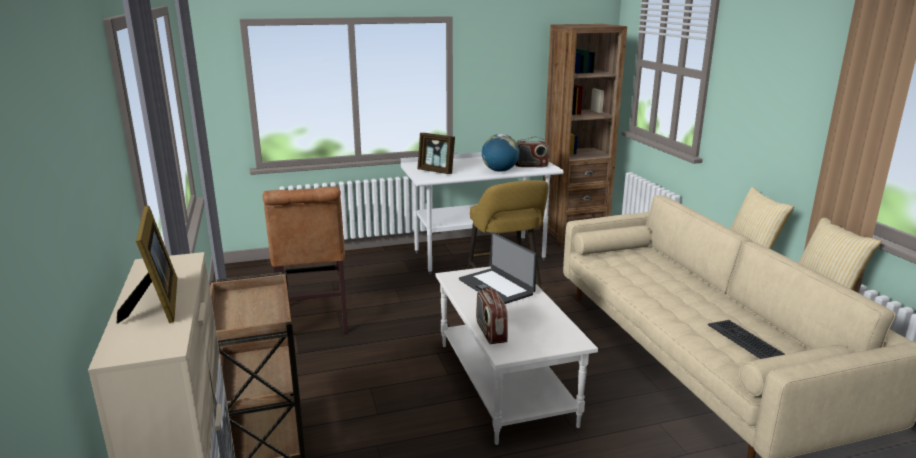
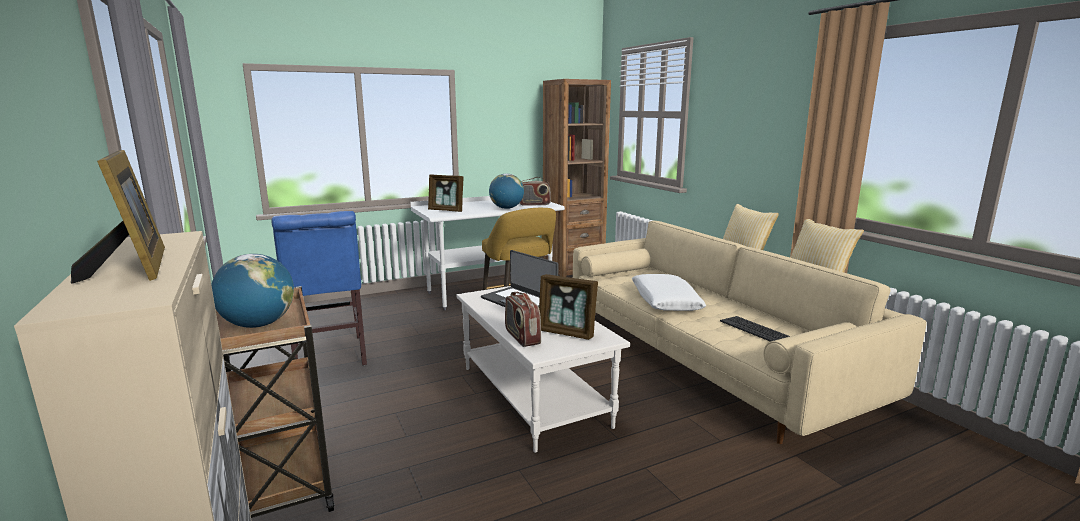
camera: 10 degrees left, 5 degrees down
(248, 313) = (258, 325): none -> globe
(313, 321) = (329, 358): brown chair -> blue chair
(536, 331) = (567, 333): none -> picture frame
(655, 293) = (665, 301): none -> white pillow

